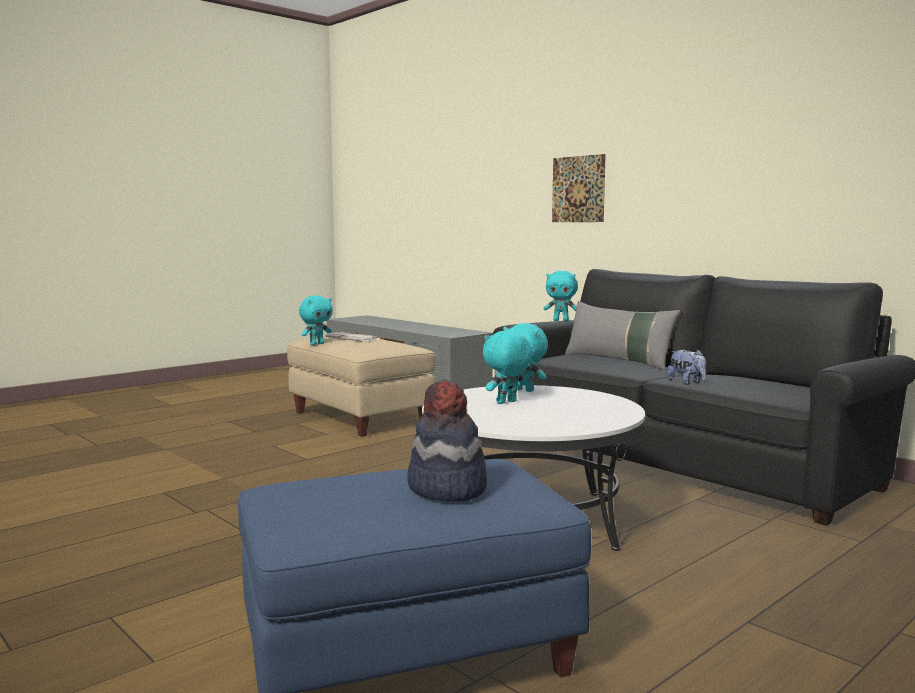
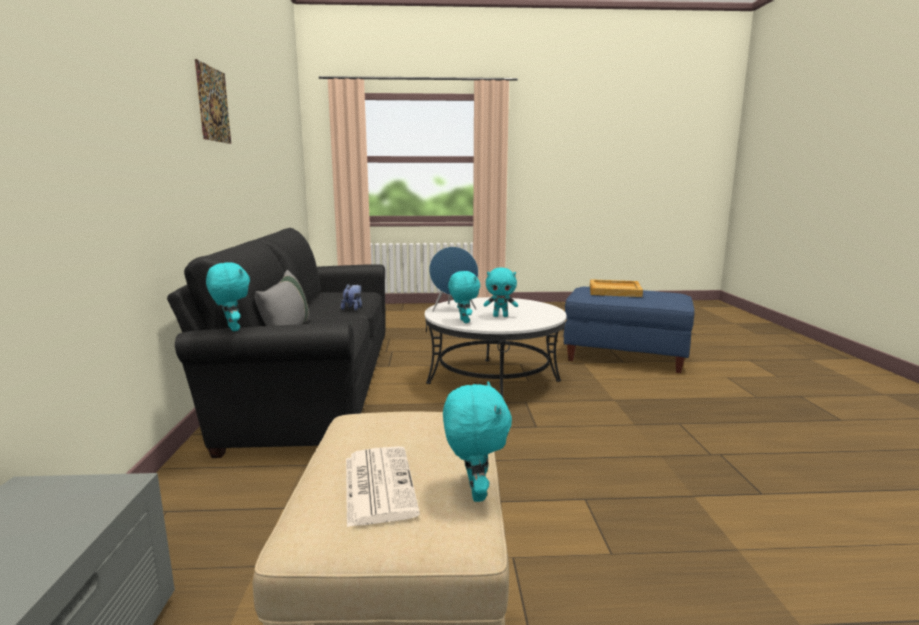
camera: 140 degrees left, 5 degrees up
(316, 344) = (474, 492): turquoise plush toy -> turquoise plush toy turned 90 degrees clockwise
(446, 489) = (615, 291): hat -> beige tray
(578, 189) = (99, 142): picture -> picture (213, 104)
(586, 400) = (453, 309): none -> blue speaker

